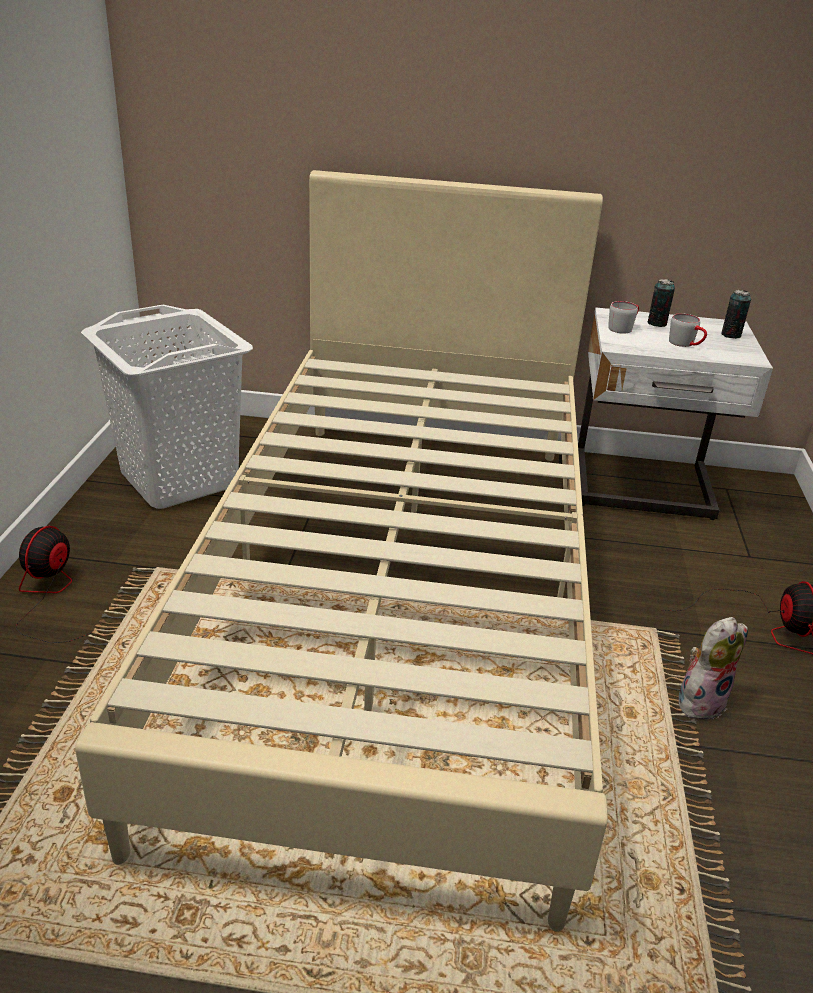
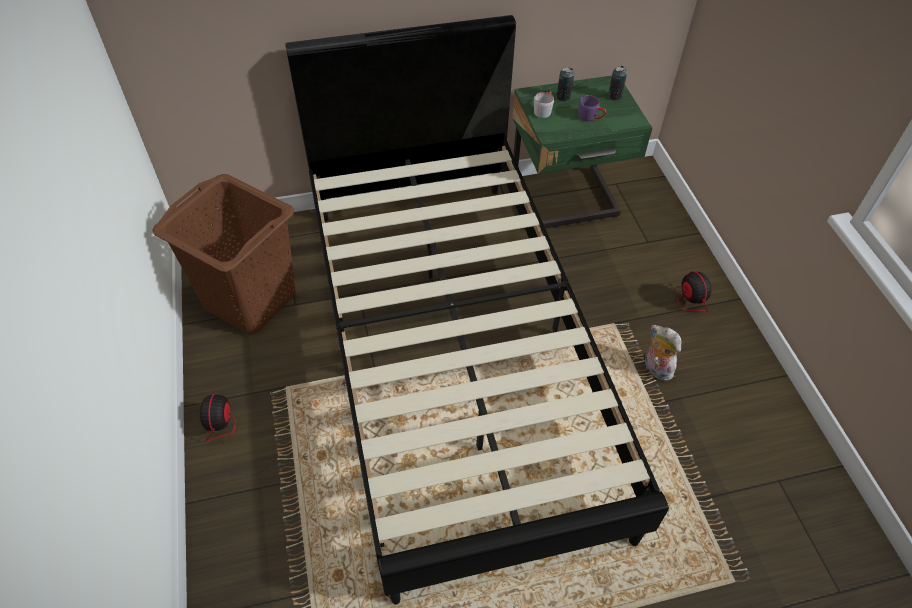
camera: 20 degrees left, 20 degrees up
(180, 478) = (250, 299): white laundry basket -> brown laundry basket
(400, 596) = (455, 352): beige bed -> black bed
(644, 489) = (566, 202): white nightstand -> green nightstand
(686, 344) = (591, 117): grey mug -> purple mug
(700, 701) = (655, 369): plush toy -> plush toy turned 75 degrees counterclockwise

